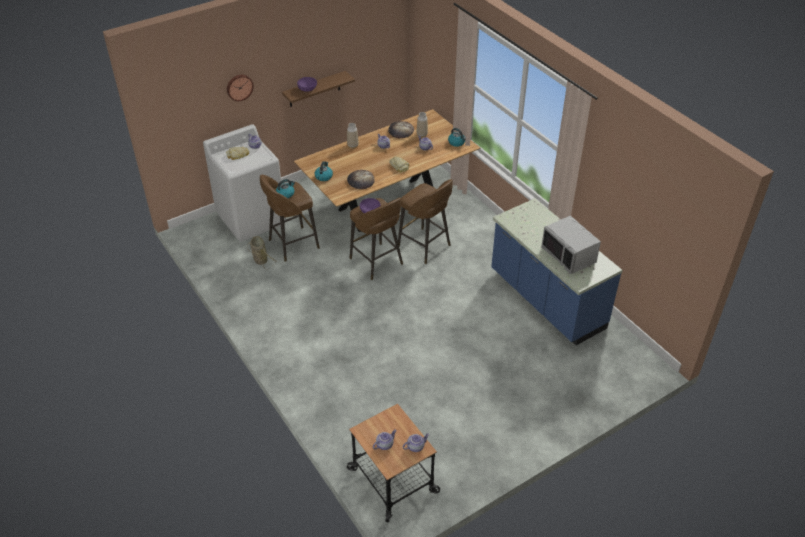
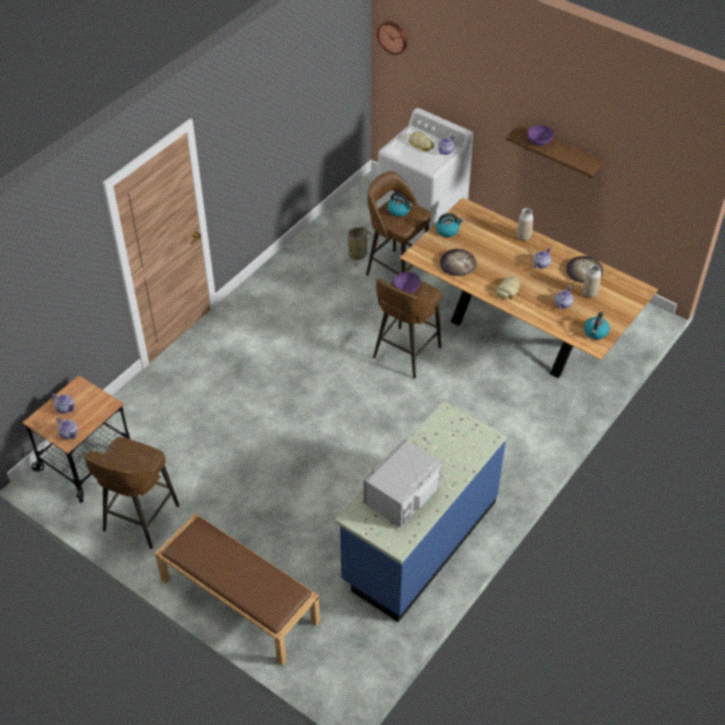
camera: 70 degrees right, 5 degrees up
(239, 87) = (473, 81): wall clock -> wall clock (393, 37)
(425, 247) = (457, 391): brown stool -> brown stool (139, 520)
(566, 408) = (238, 600): none -> brown bench

